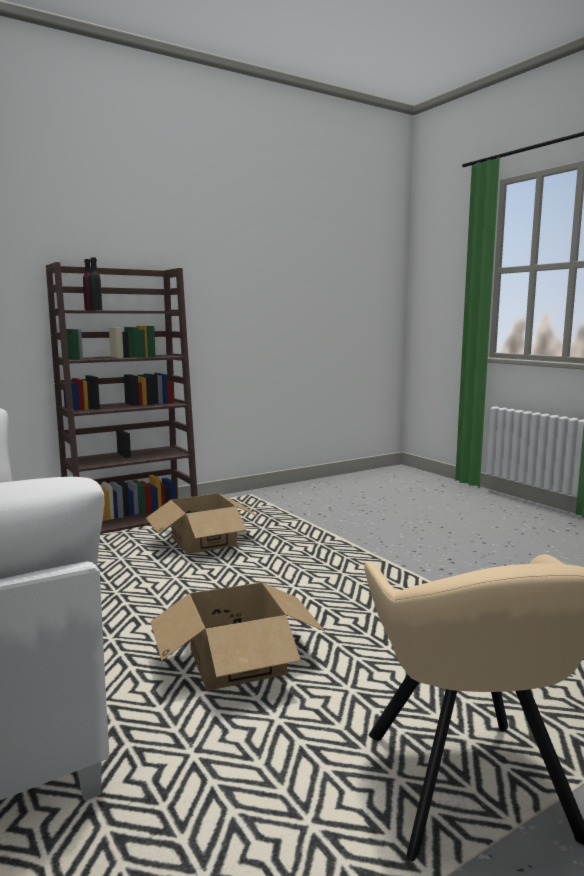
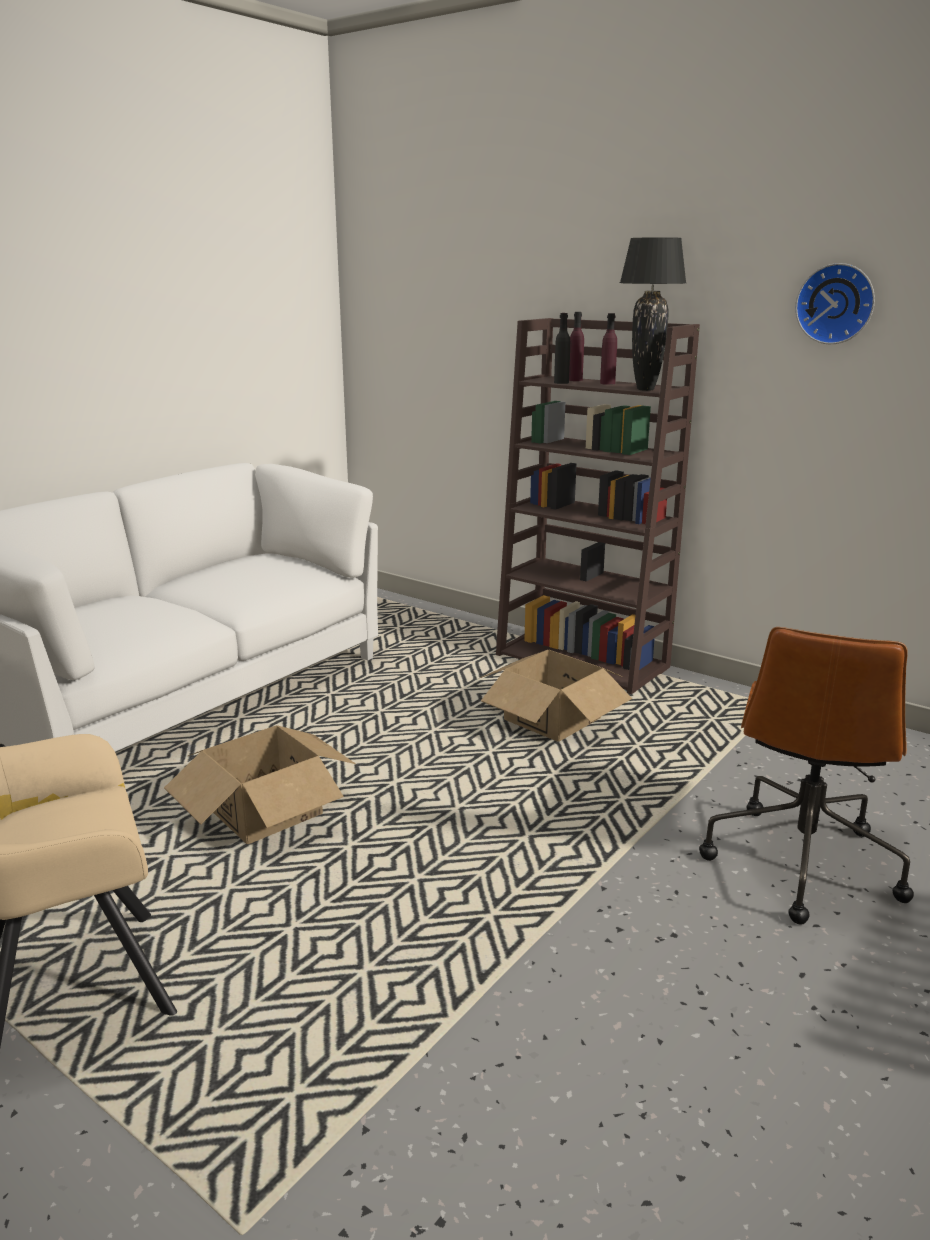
camera: 70 degrees right, 10 degrees up
(120, 310) = (607, 383): none -> purple bottle
(162, 310) = (646, 389): none -> black table lamp
(238, 260) = (836, 304): none -> wall clock
(400, 523) = (801, 861): none -> brown office chair

